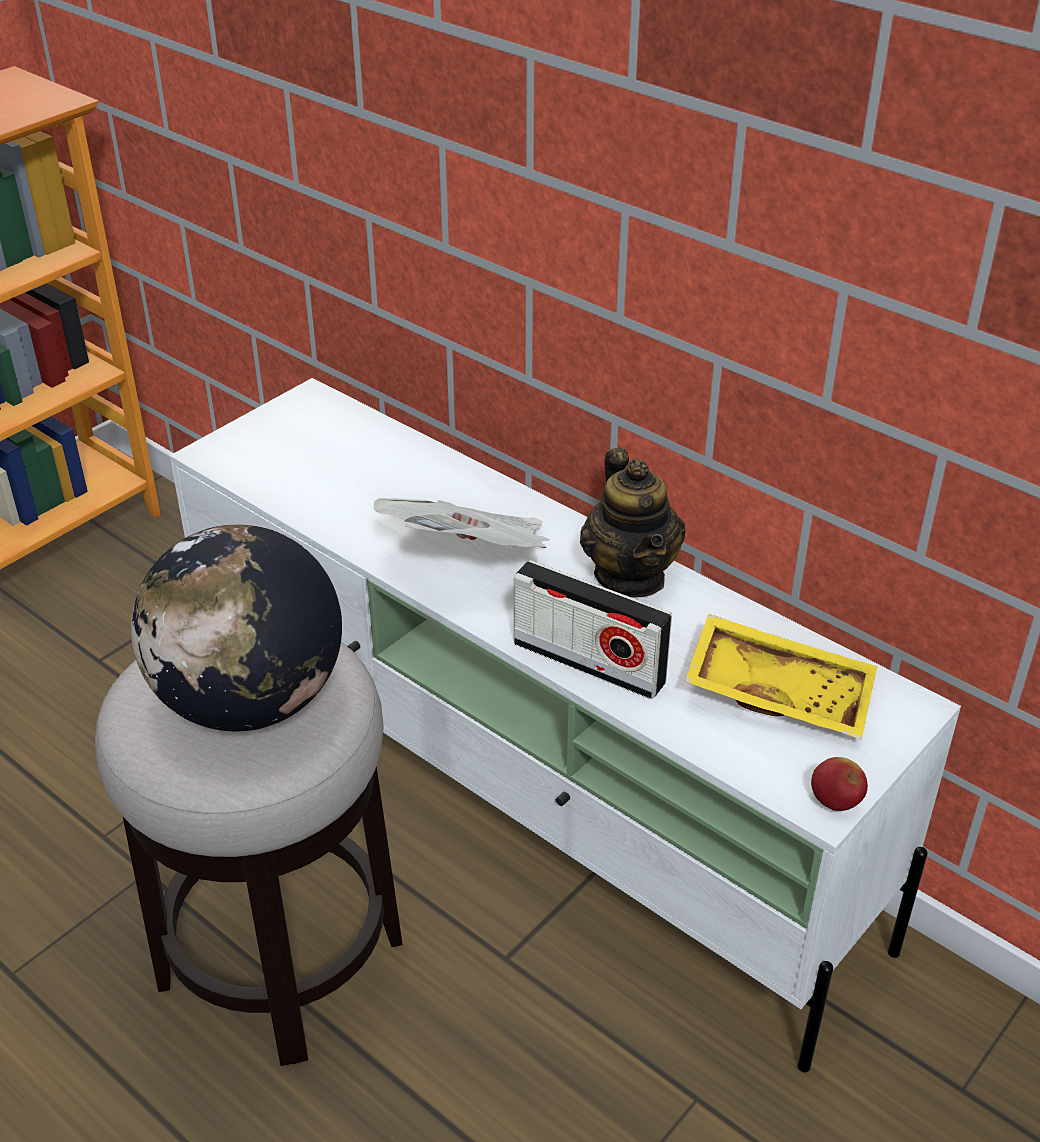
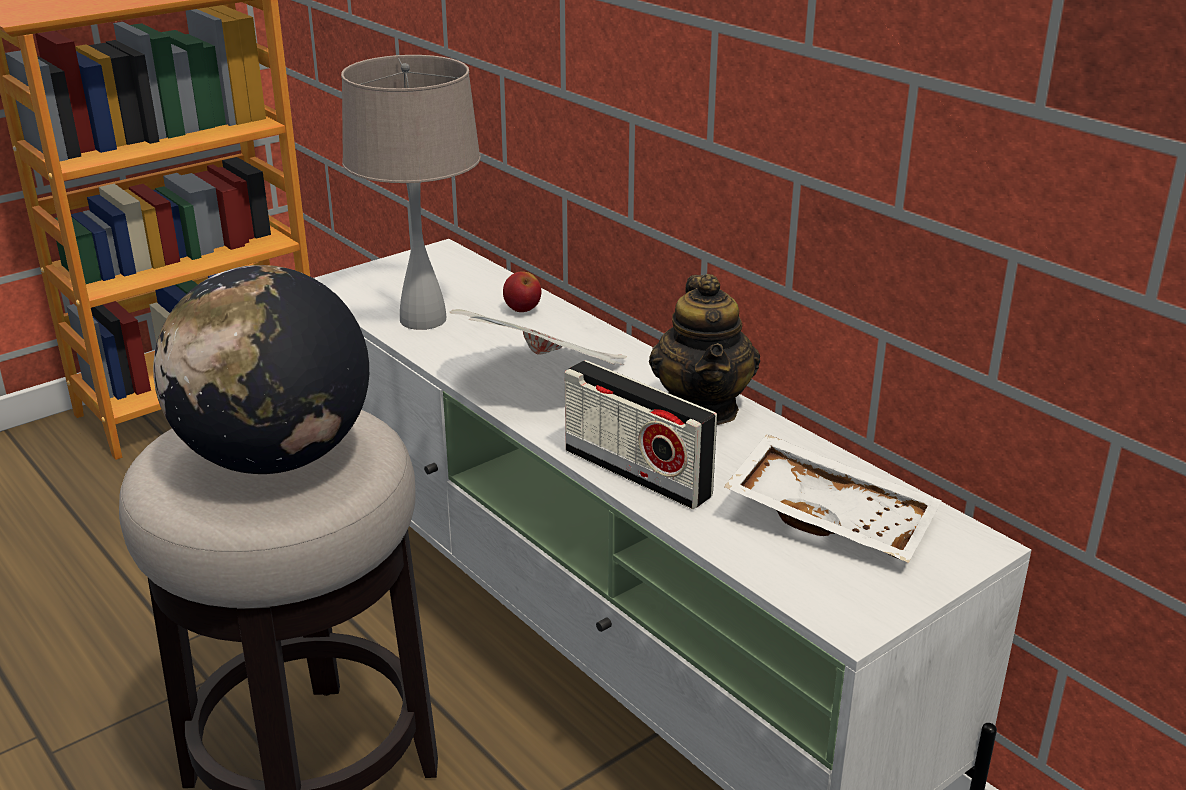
camera: 10 degrees right, 10 degrees down
(322, 491) = (424, 319): none -> beige table lamp
(779, 691) = (832, 516): yellow tray -> white tray
(835, 802) = (867, 619): apple -> apple (522, 310)

